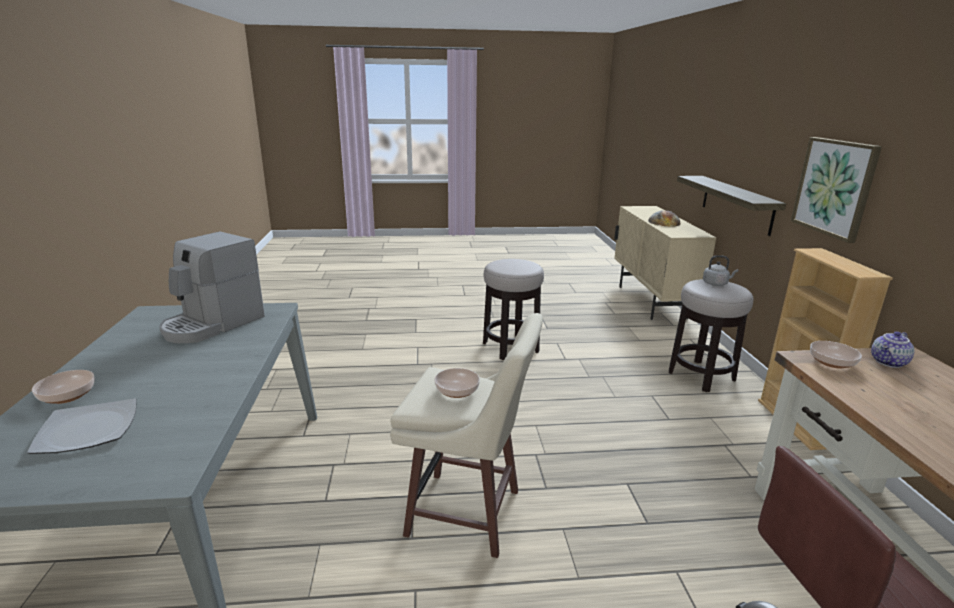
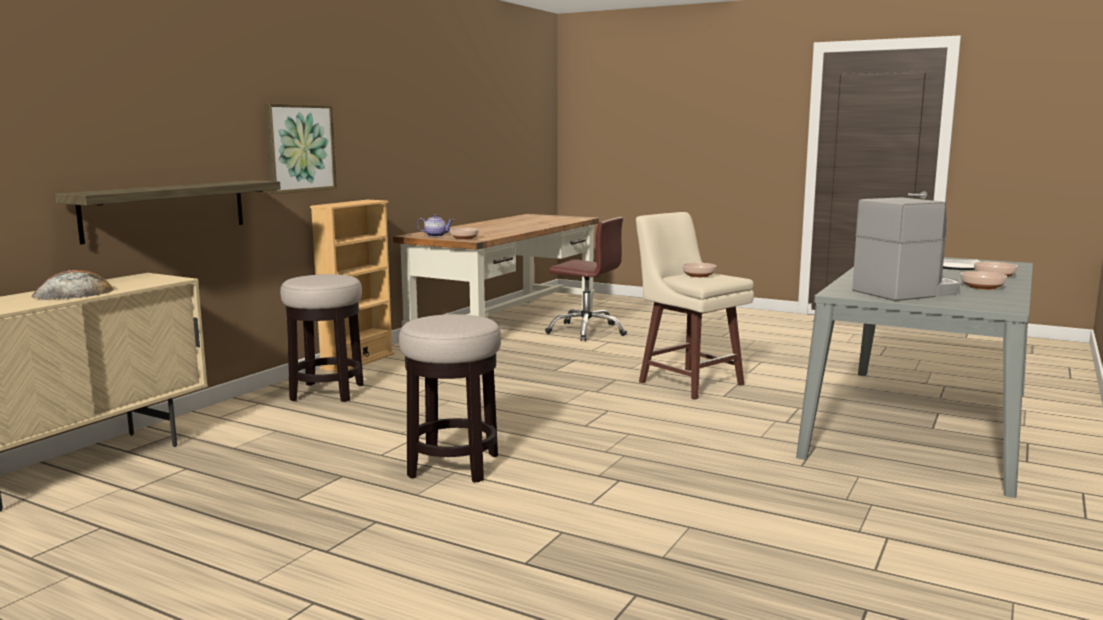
camera: 145 degrees left, 10 degrees down
(122, 353) = (983, 287): none -> bowl
(716, 284) = (313, 278): grey kettle -> none

